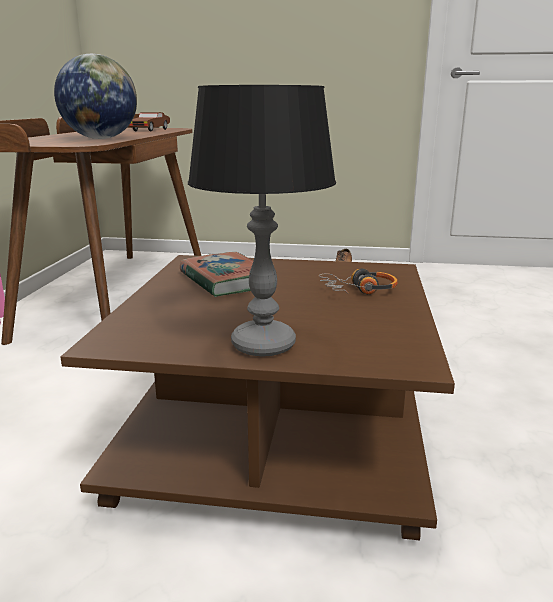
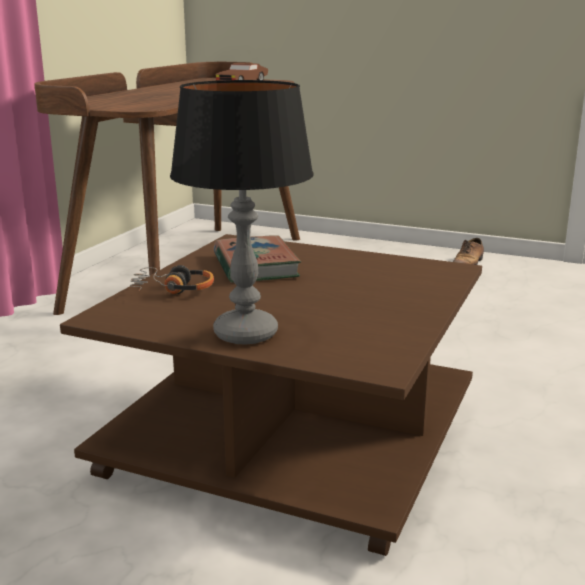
camera: 15 degrees right, 0 degrees up
(101, 138) = (171, 99): globe -> none
(358, 290) = (387, 289): headphones -> headphones (172, 289)

